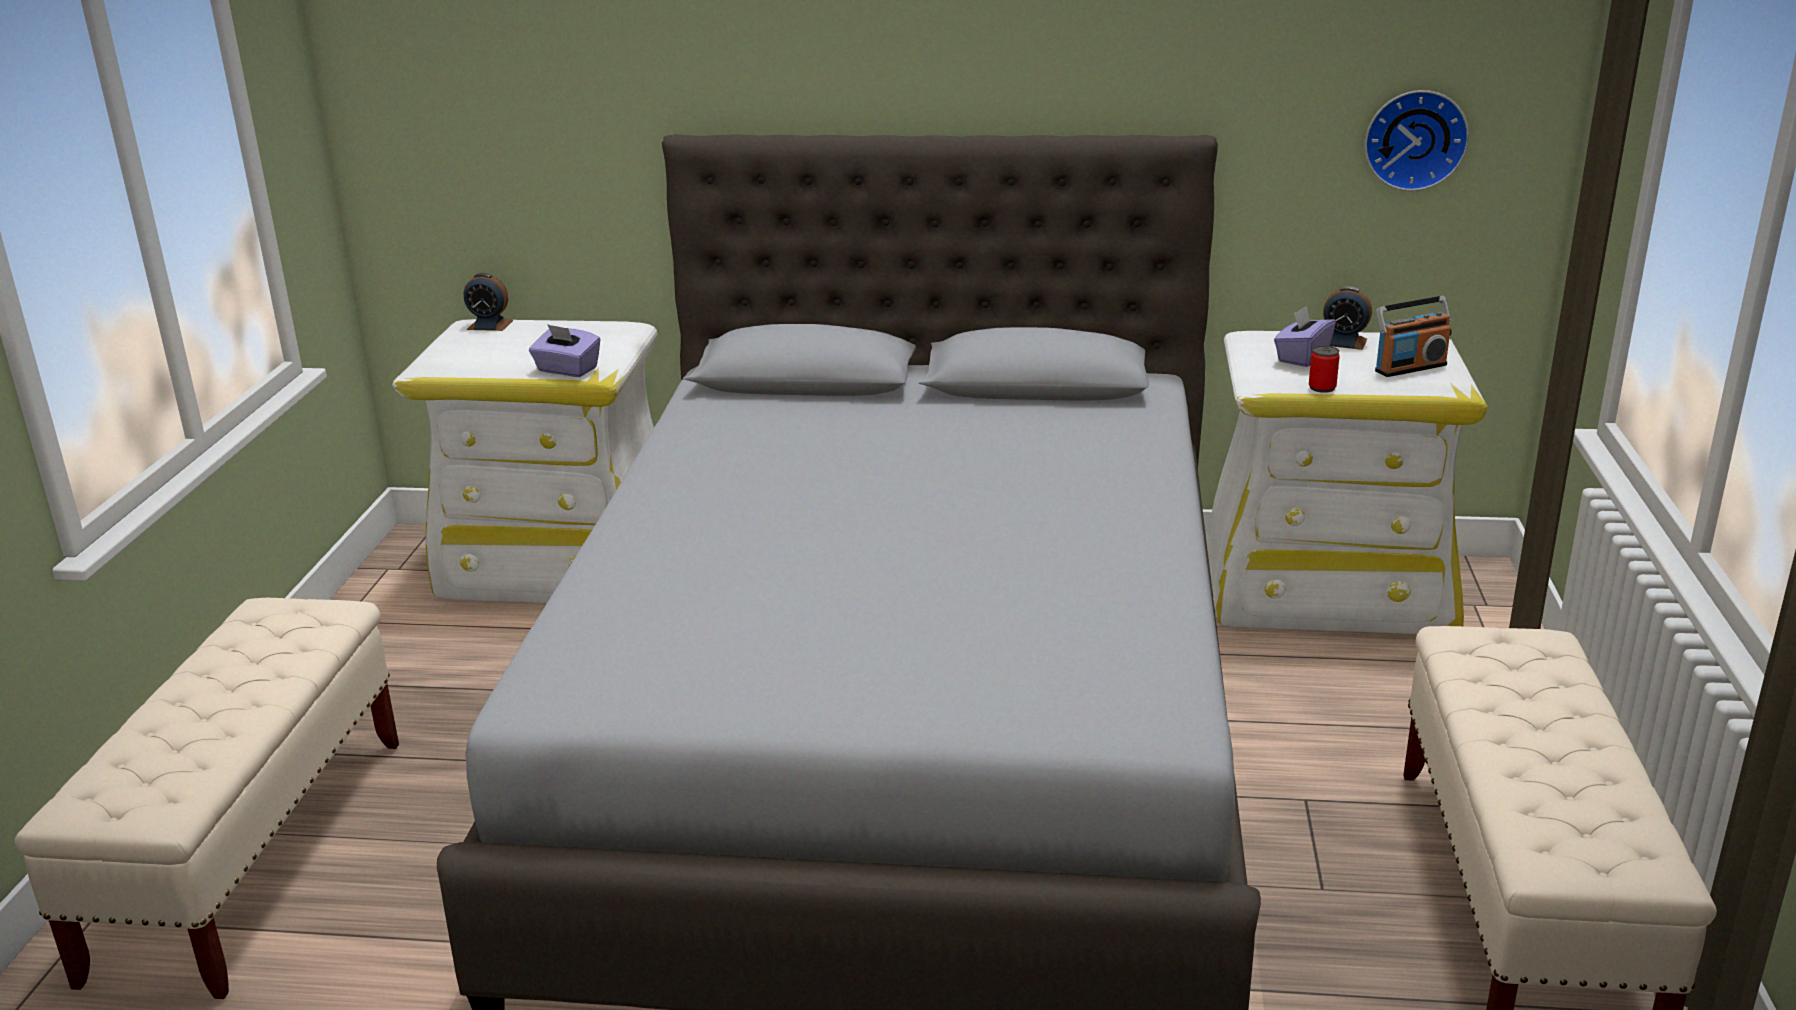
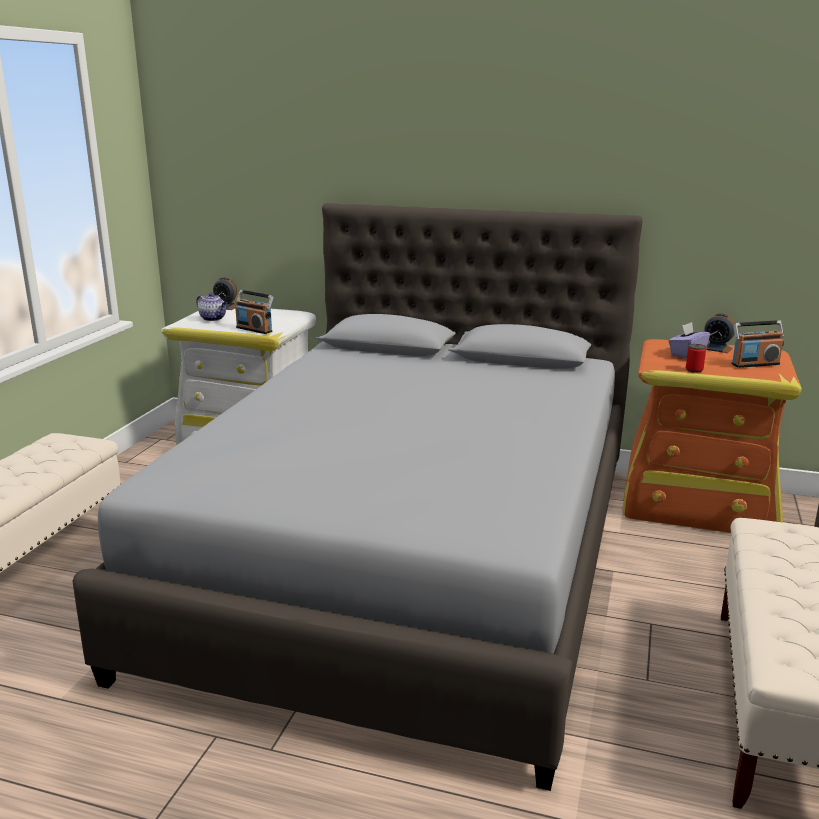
camera: 10 degrees right, 5 degrees down
(480, 353) = (213, 318): none -> teapot
(567, 370) = (254, 329): purple tissue box -> radio
(1330, 594) = (700, 507): white nightstand -> orange nightstand
(1414, 139) = (769, 225): wall clock -> none

